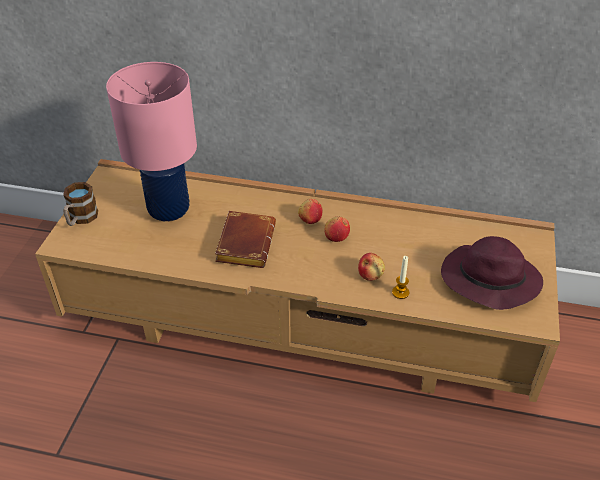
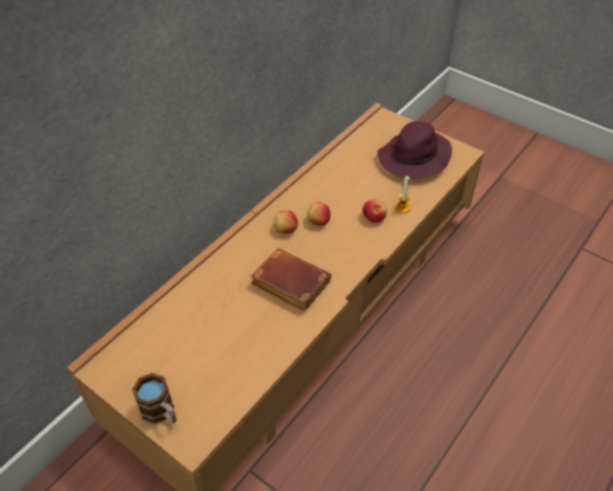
camera: 65 degrees left, 5 degrees up
(170, 212) = (205, 328): pink table lamp -> none

